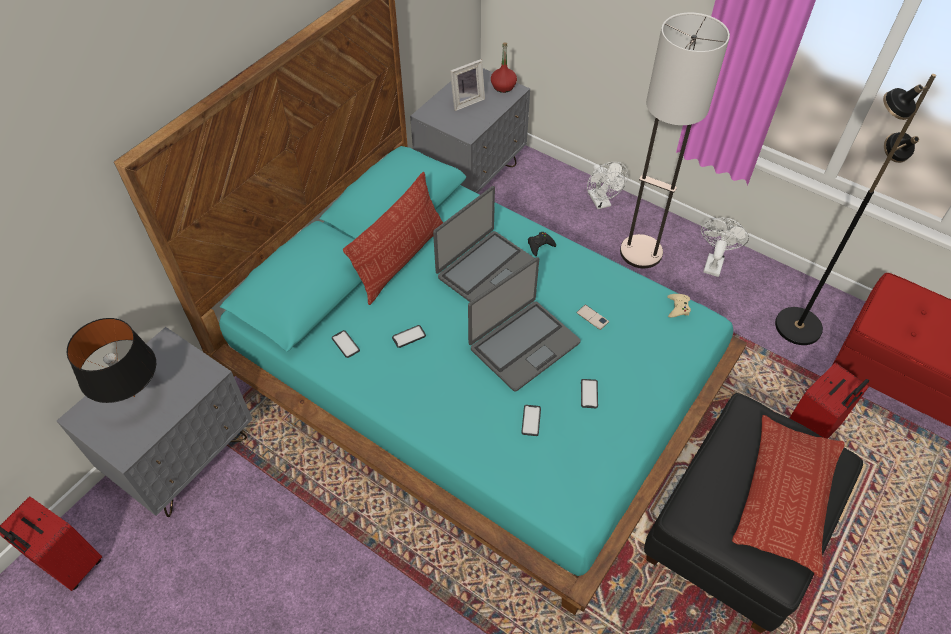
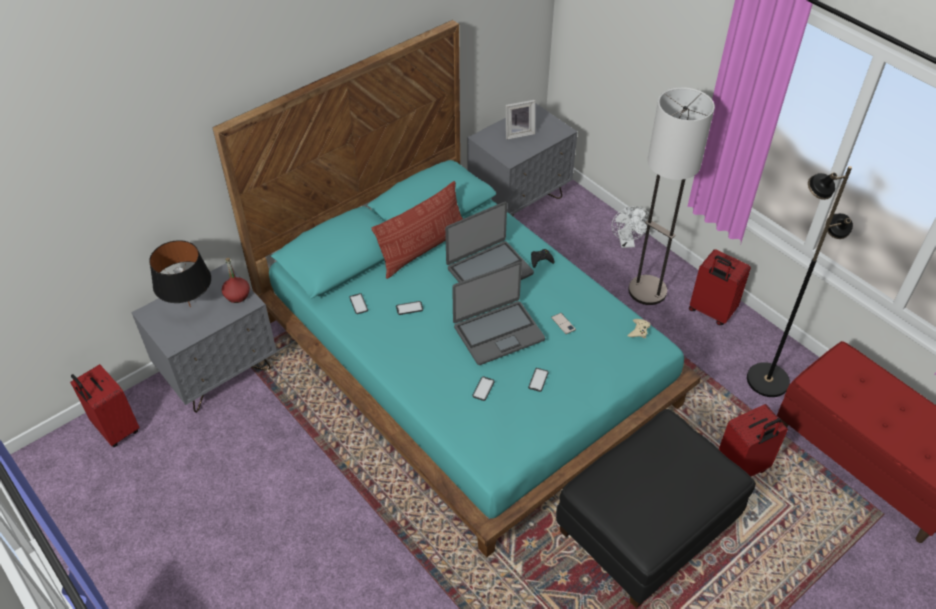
camera: 15 degrees right, 5 degrees down
(503, 86) = (554, 126): red bottle -> red bottle (237, 295)
(714, 262) = (711, 312): white fan -> red suitcase
(786, 496) = (673, 491): pillow -> none

